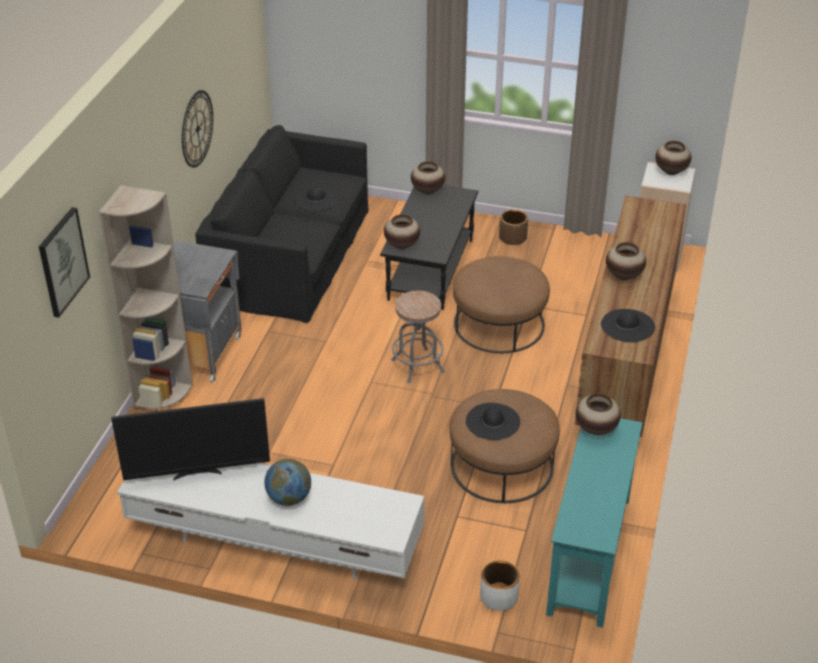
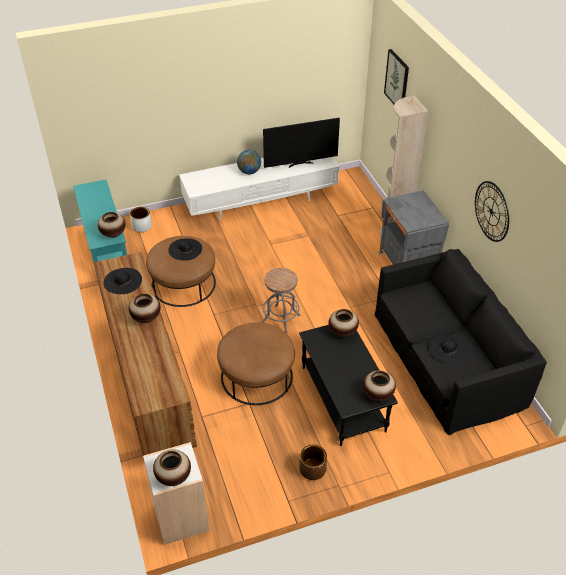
camera: 145 degrees right, 5 degrees up
(197, 473) = (300, 164): television -> television turned 150 degrees counterclockwise

